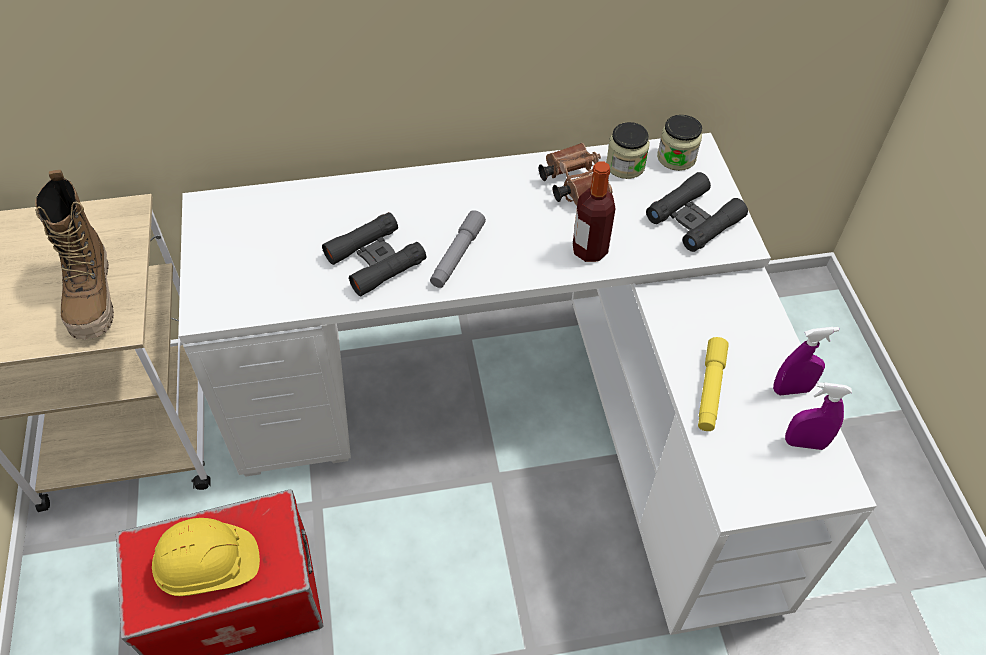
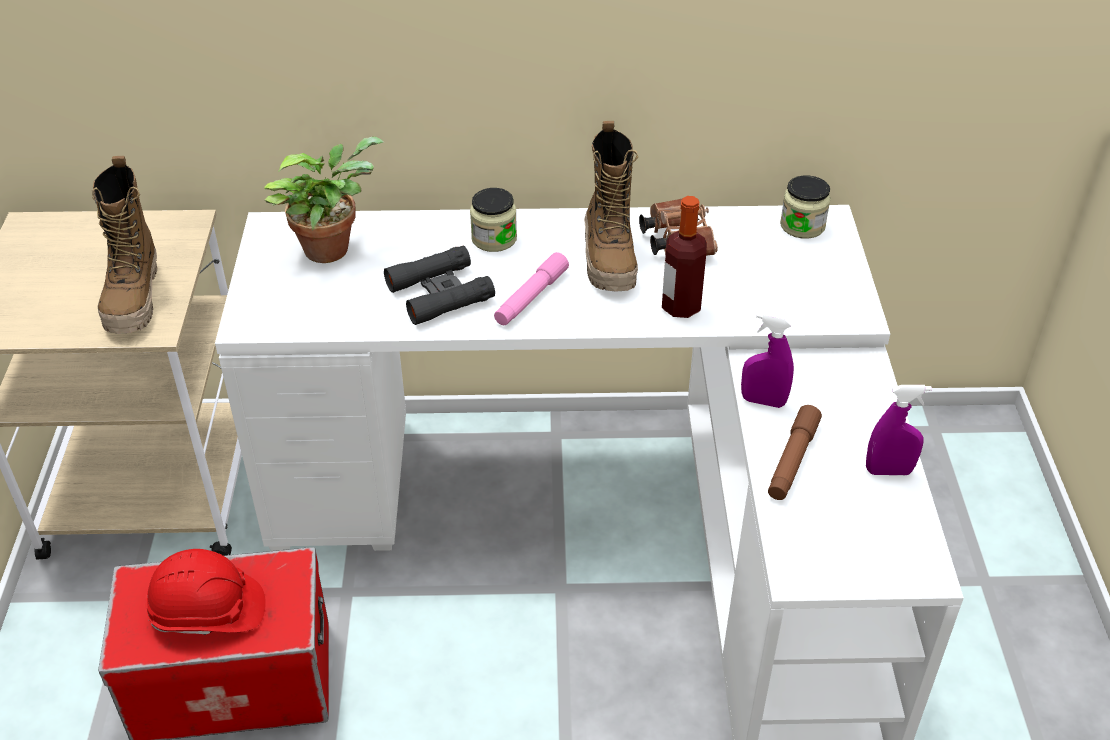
camera: 10 degrees right, 10 degrees down
(209, 566) = (208, 612): yellow hard hat -> red hard hat
(266, 222) = (331, 247): none -> potted plant
(457, 255) = (531, 297): grey flashlight -> pink flashlight
(518, 209) = (609, 259): none -> boot
(625, 166) = (741, 228): jar -> jar (494, 239)
(694, 219) = (808, 287): black binoculars -> none
(710, 389) = (792, 460): yellow flashlight -> brown flashlight
(804, 443) = (891, 525): purple spray bottle -> purple spray bottle (763, 401)

